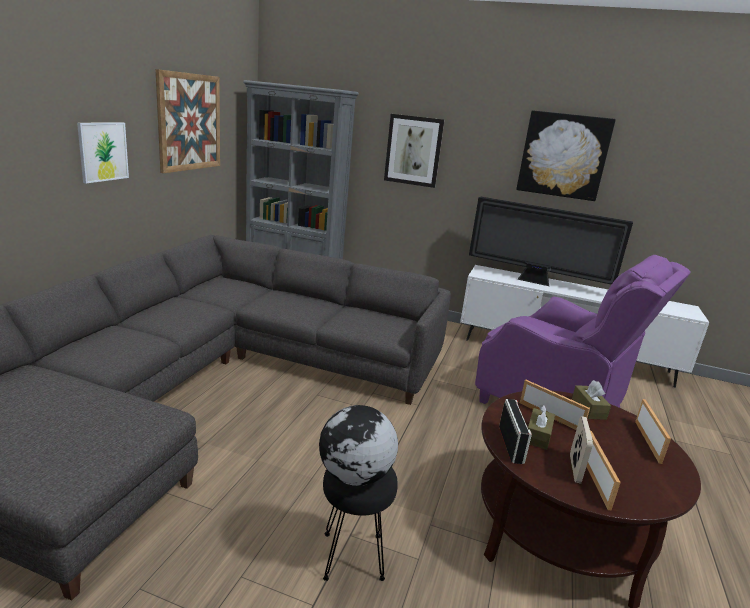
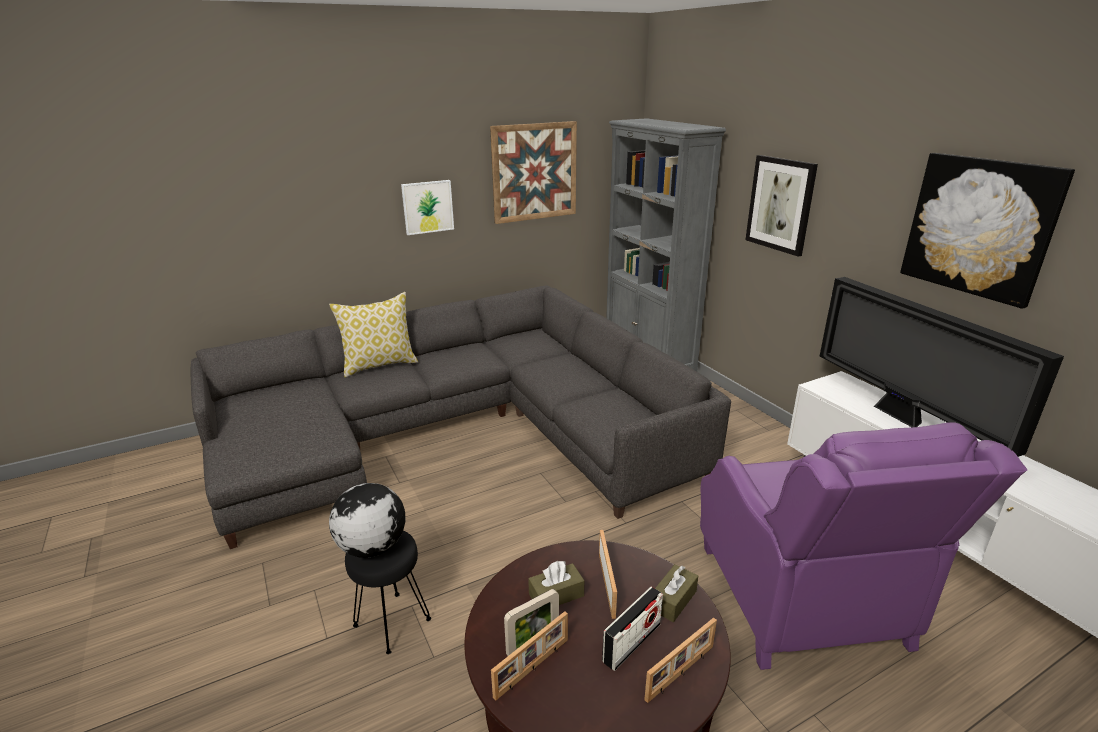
camera: 45 degrees right, 5 degrees up
(96, 335) = (380, 365): none -> pillow
(511, 444) = (513, 588): radio -> radio (632, 642)

